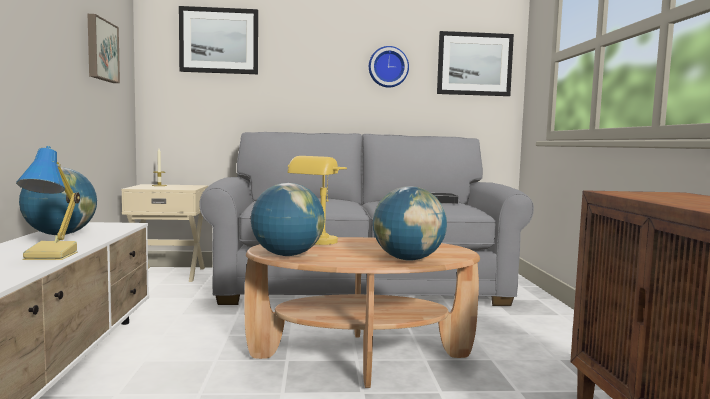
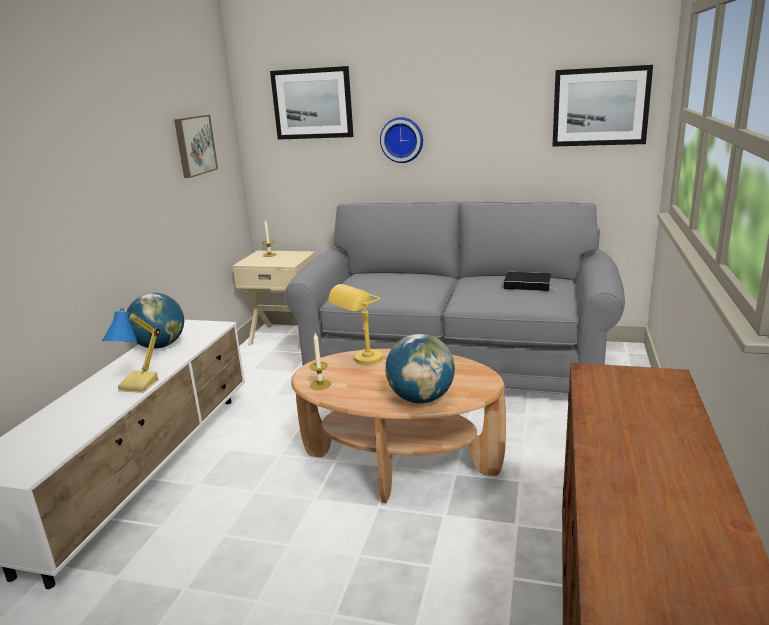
camera: 20 degrees right, 15 degrees up
(287, 255) = (320, 384): globe -> candle
(388, 67) = (493, 118): wall clock -> wall clock (402, 139)

